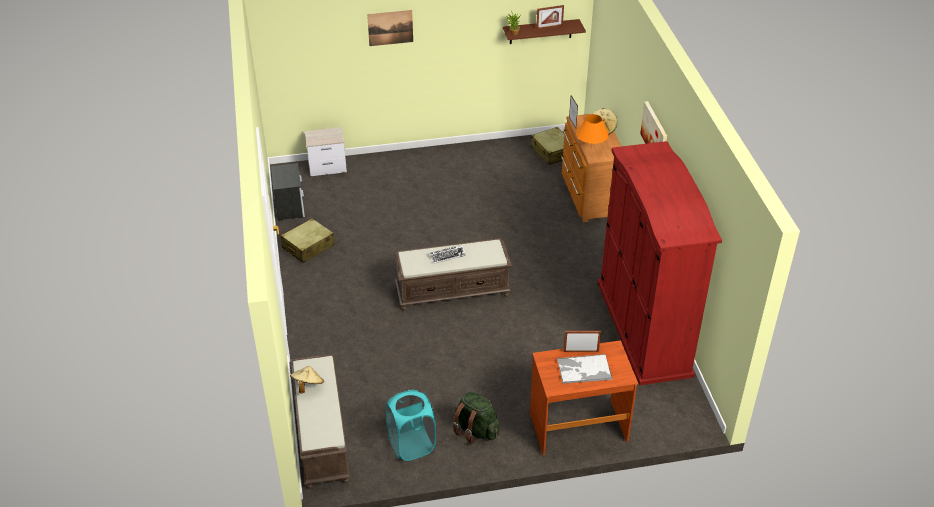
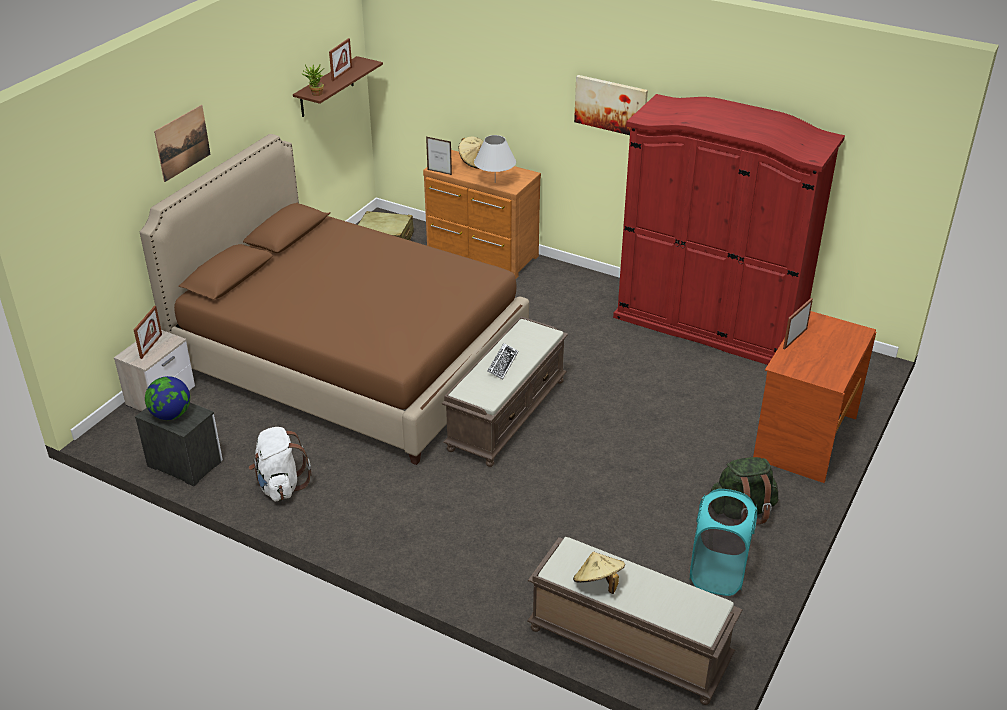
camera: 50 degrees left, 5 degrees down
(284, 175) = (171, 415): none -> globe
(308, 247) = (280, 485): beige suitcase -> white backpack
(325, 135) = (151, 346): none -> picture frame
(430, 208) = (351, 359): none -> brown bed
(583, 369) = (824, 350): tray -> none
(591, 148) = (495, 182): orange table lamp -> white table lamp

